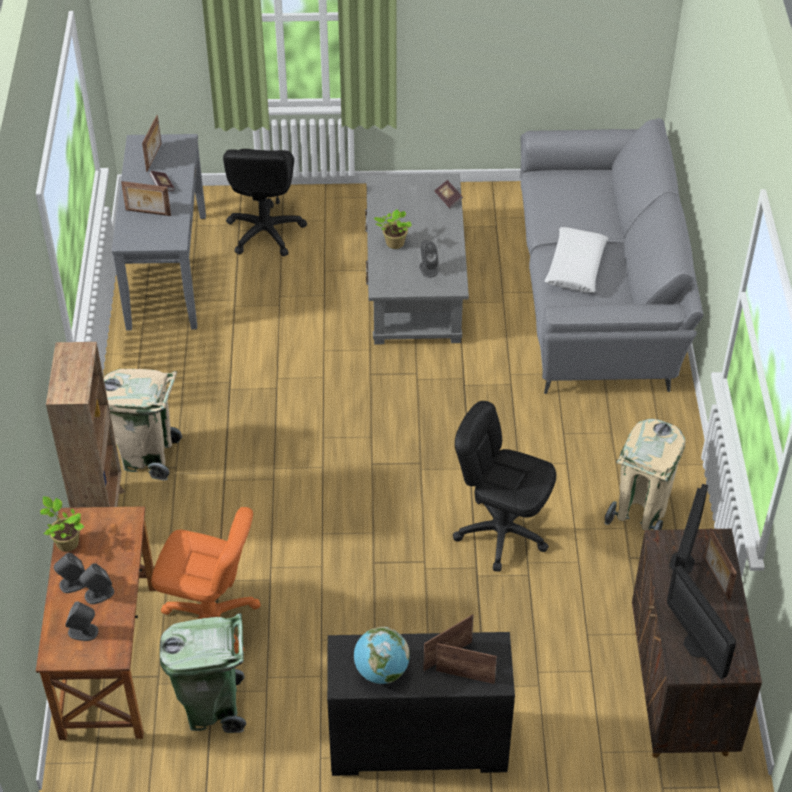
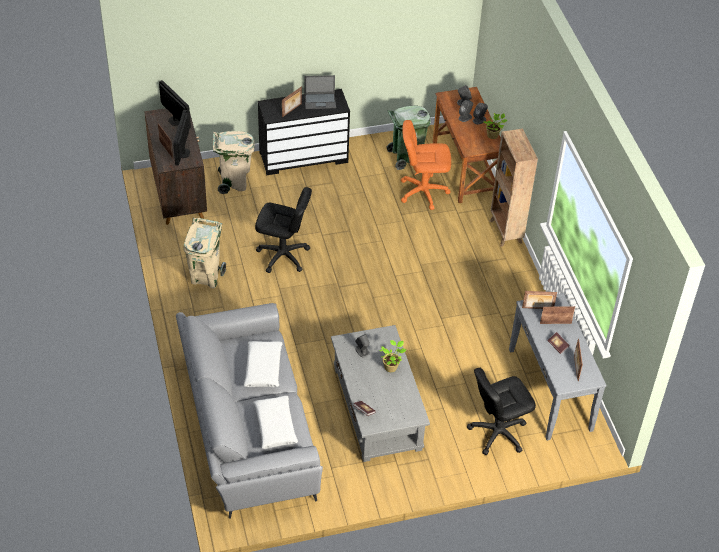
camera: 165 degrees right, 0 degrees up
(148, 456) = (497, 266): beige trash can -> beige trash can (234, 183)
(265, 232) = (497, 433): black office chair -> black office chair turned 105 degrees counterclockwise
(381, 671) = (320, 101): globe -> laptop
(465, 675) = (281, 104): picture frame -> picture frame (537, 308)
(570, 197) = (275, 426): none -> white pillow

